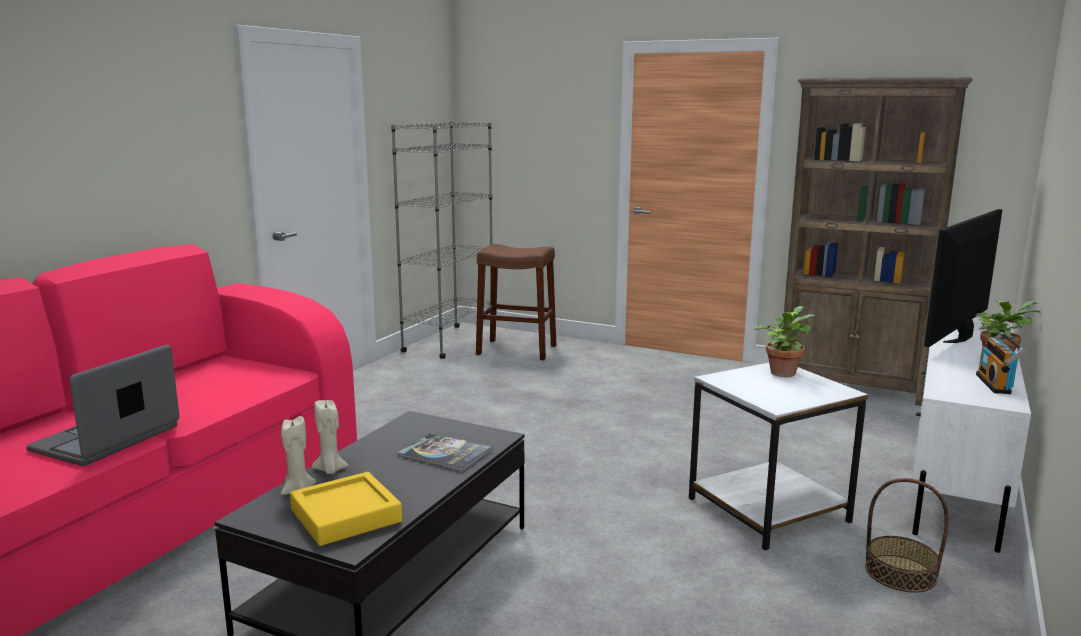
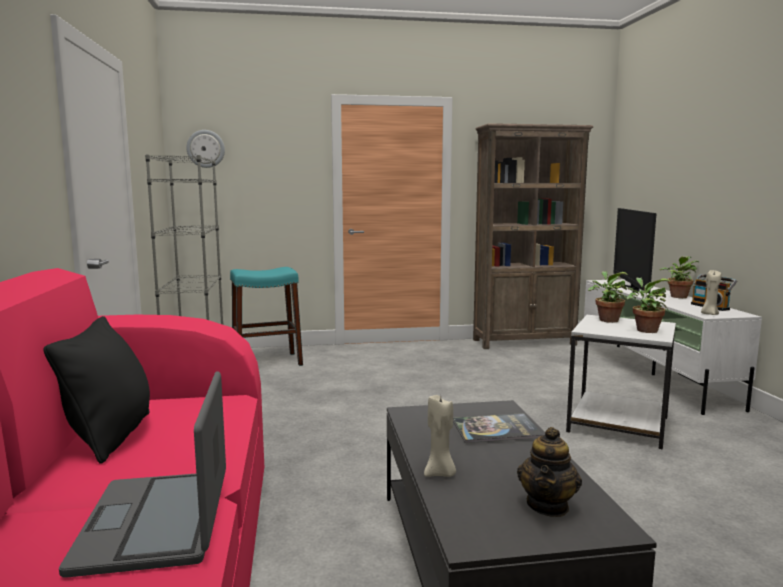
camera: 35 degrees left, 5 degrees down
(180, 381) = (109, 437): none -> black pillow
(297, 490) = (455, 501): beige candle -> beige candle (709, 314)
(346, 516) = (548, 505): yellow tray -> teapot
(491, 108) = (205, 149): none -> wall clock
(517, 350) = (267, 362): brown stool -> turquoise stool
(790, 394) = (644, 330): none -> potted plant
(900, 573) = (738, 438): basket -> none

